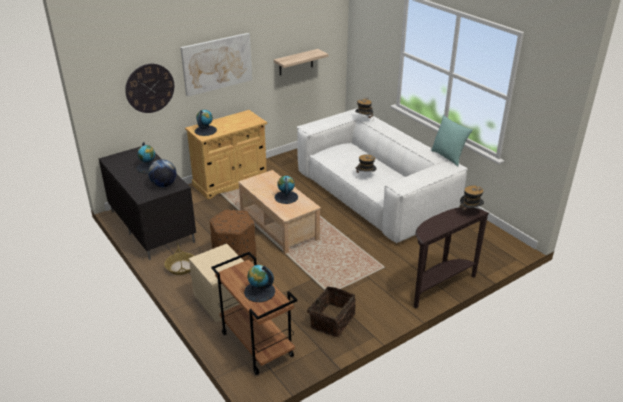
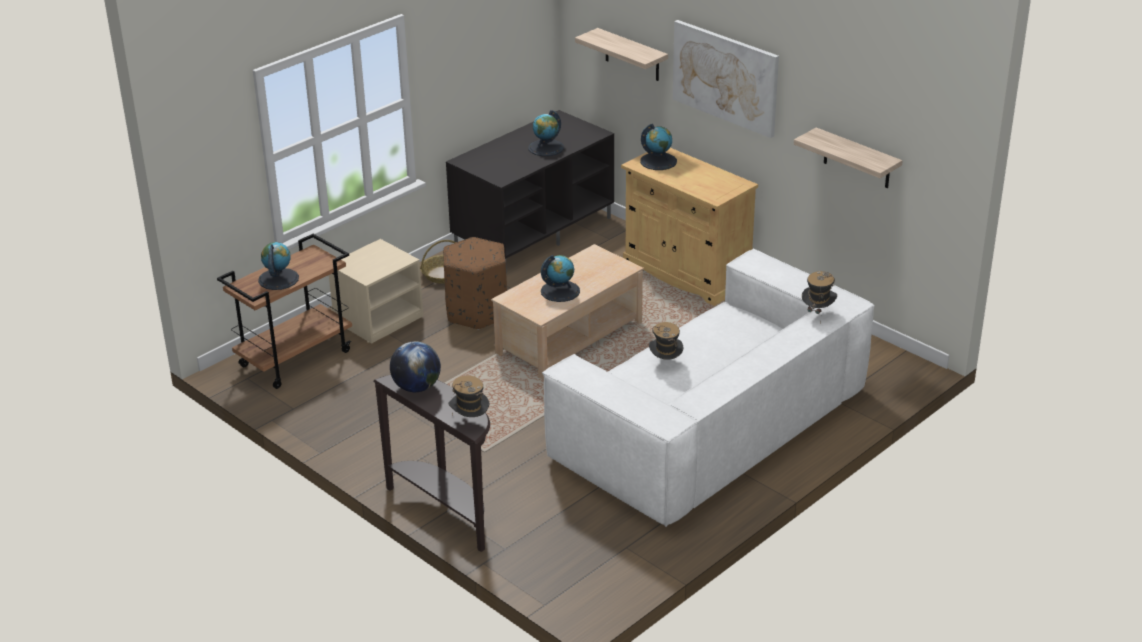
camera: 80 degrees right, 0 degrees up
(150, 88) = (632, 55): wall clock -> shelf
(164, 185) = (500, 168): globe -> globe (416, 387)
(331, 320) = (349, 412): basket -> none
(448, 157) = (705, 417): turquoise pillow -> none

